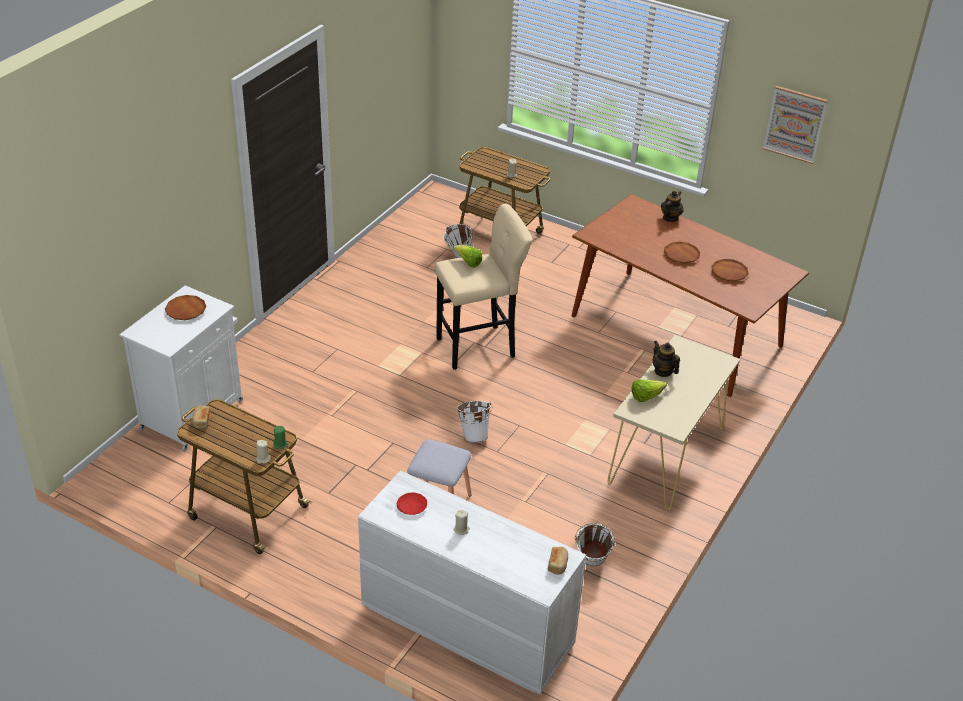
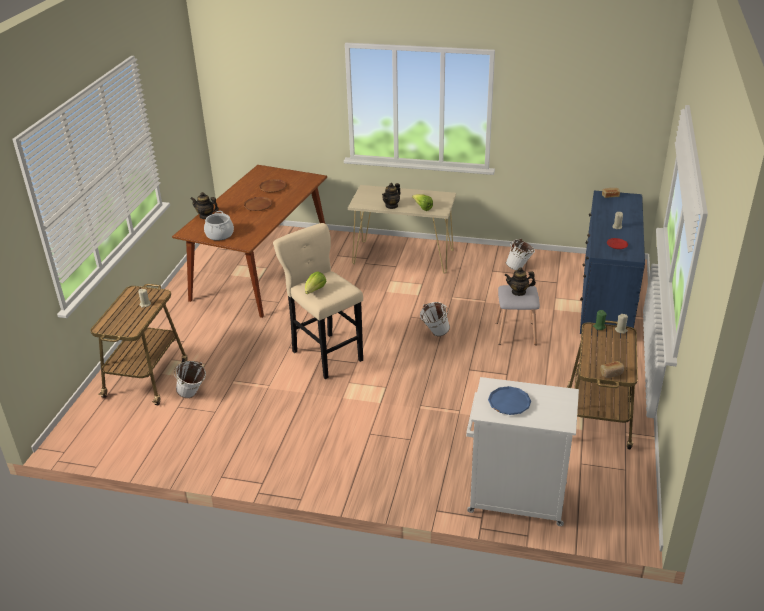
camera: 105 degrees left, 5 degrees down
(186, 310) = (509, 403): brown plate -> blue plate
(441, 457) = (519, 292): none -> teapot
(465, 625) = (605, 301): white dresser -> blue dresser
(619, 221) = (219, 235): none -> cooking pot
(795, 124) = (176, 101): picture -> none

